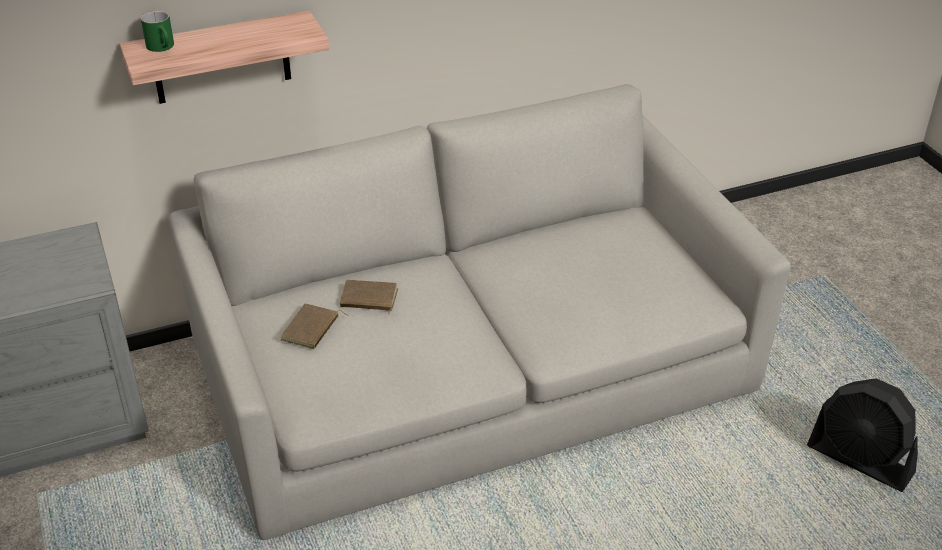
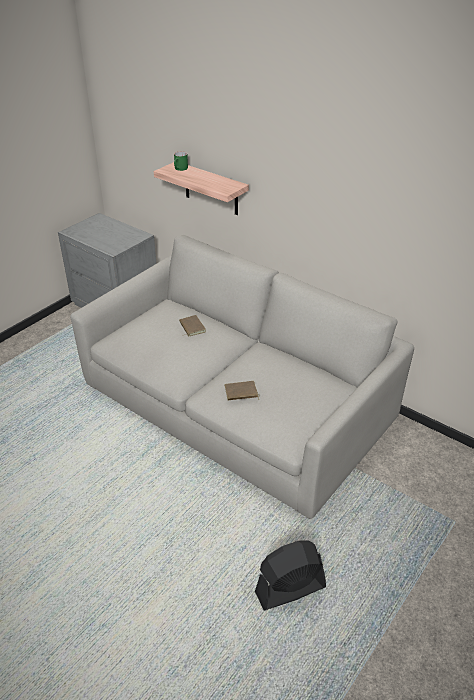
camera: 60 degrees right, 0 degrees up
(312, 329) = (158, 321): brown book -> brown book (241, 393)
(860, 460) = (290, 589): black fan -> black fan turned 60 degrees clockwise

